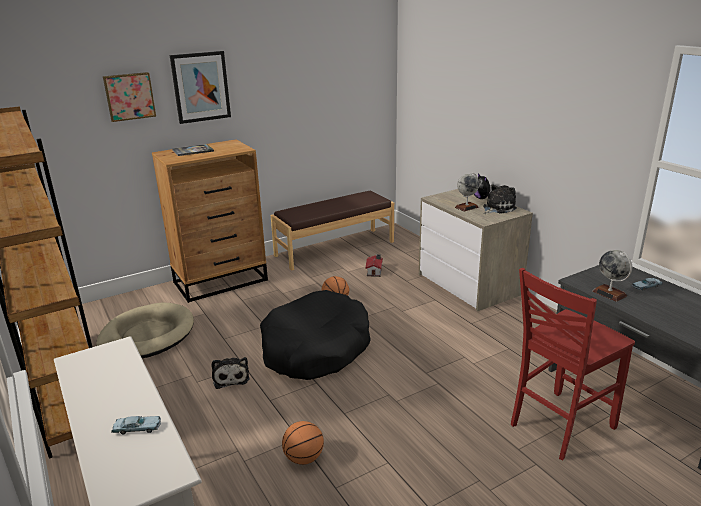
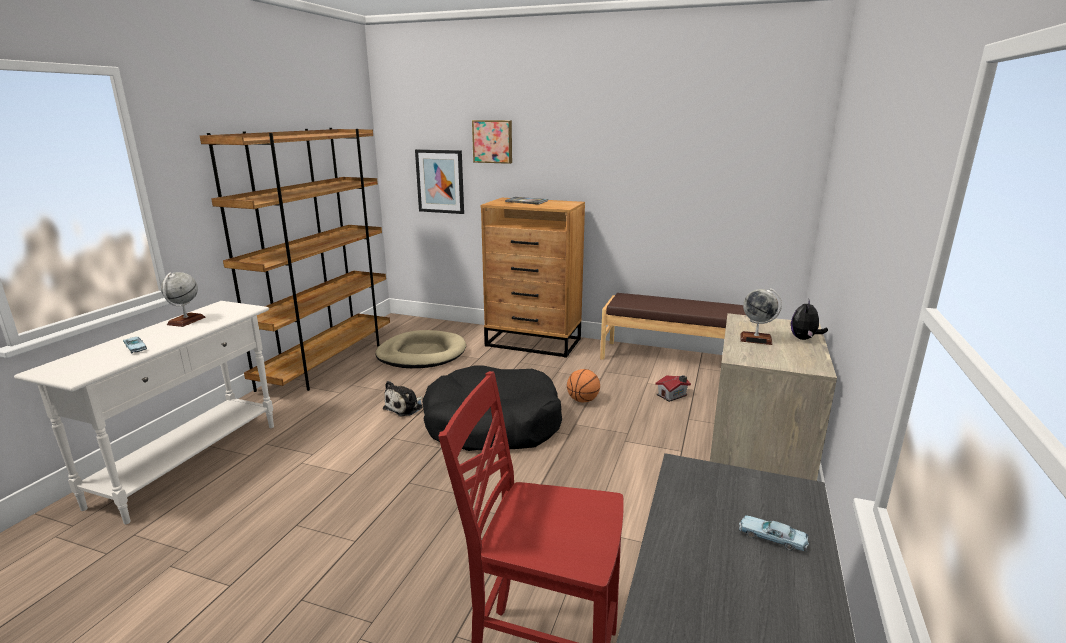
camera: 50 degrees right, 5 degrees down
(201, 87) = (559, 141): picture -> picture (440, 181)
(304, 458) = (326, 489): basketball -> none
(497, 208) = (796, 355): plush toy -> none
(609, 293) = (686, 506): globe -> globe (186, 321)

